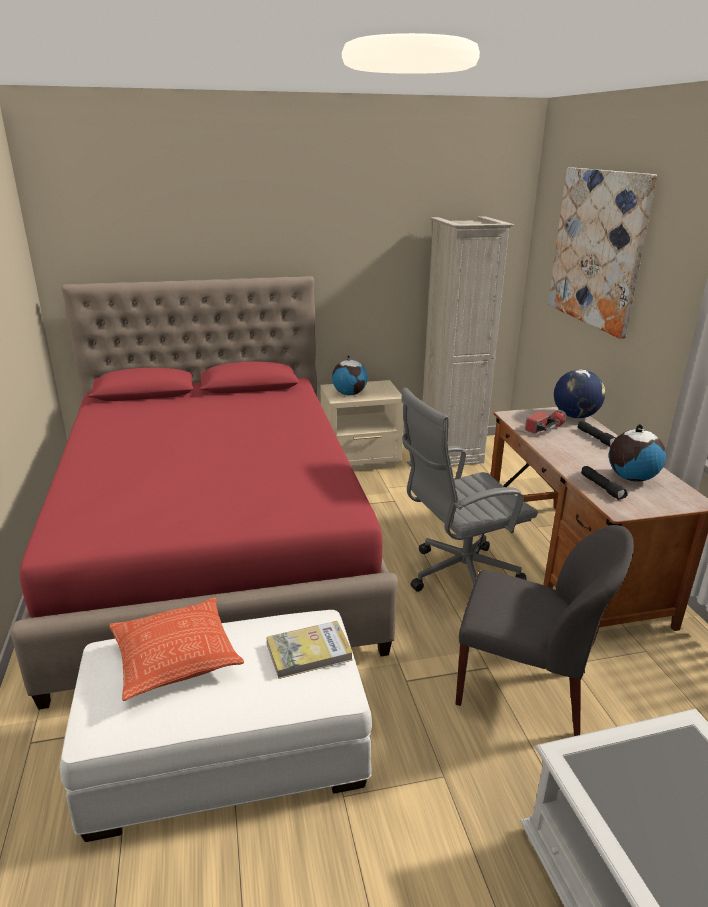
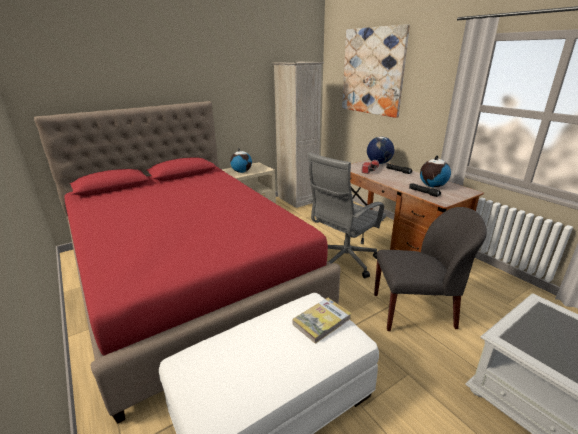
camera: 20 degrees left, 0 degrees up
(176, 659) = (238, 351): orange pillow -> none

